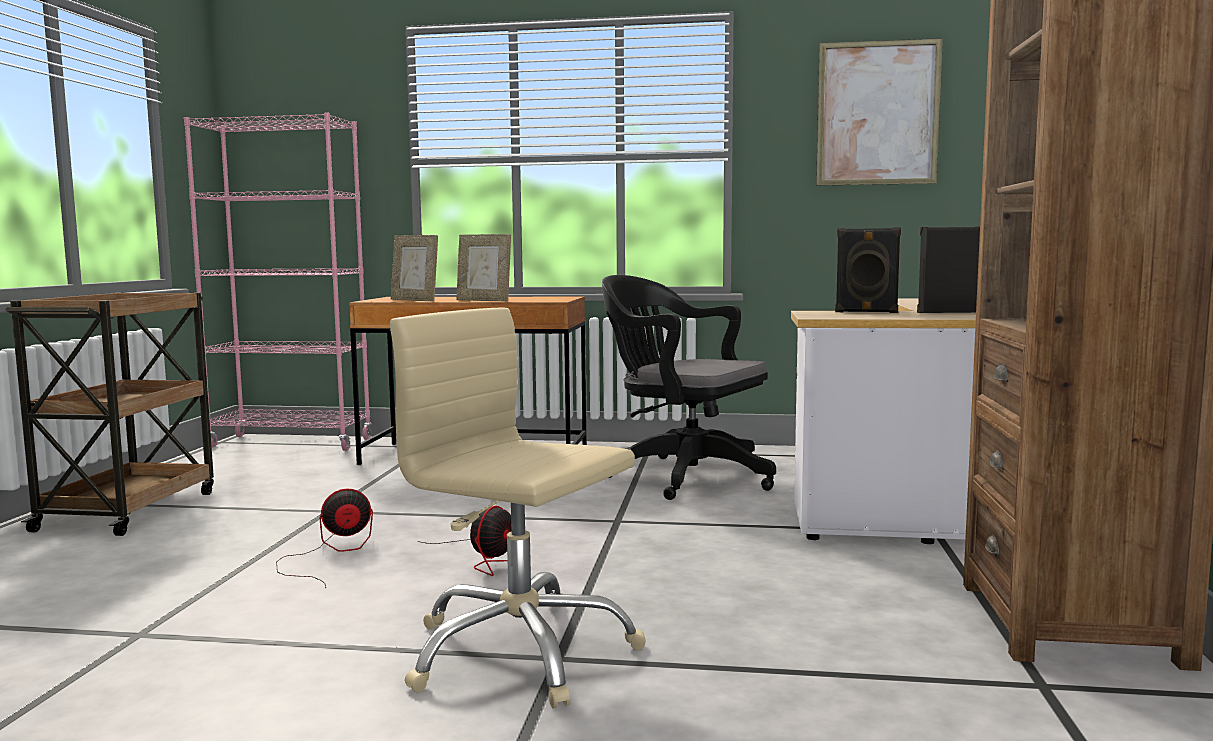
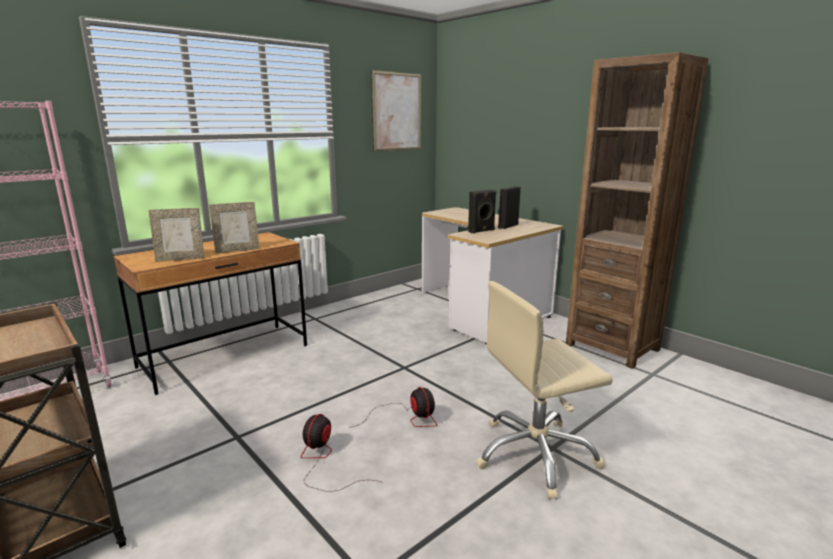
camera: 50 degrees left, 10 degrees up
(683, 476) = (367, 328): black office chair -> none

